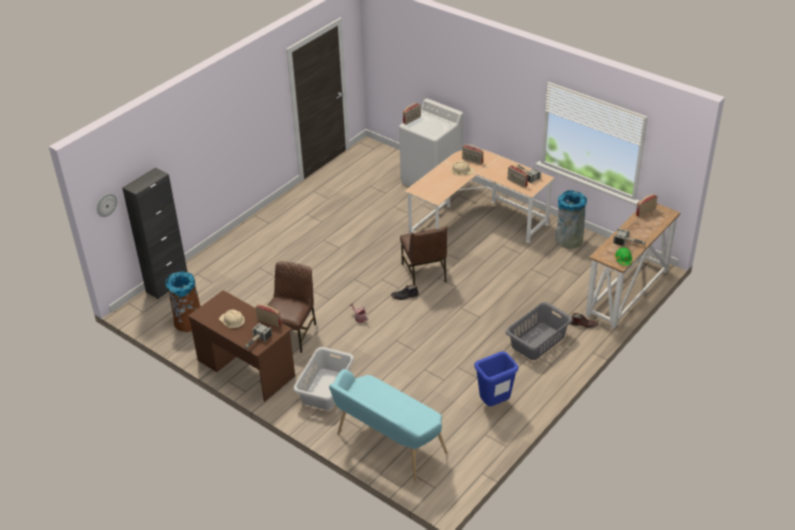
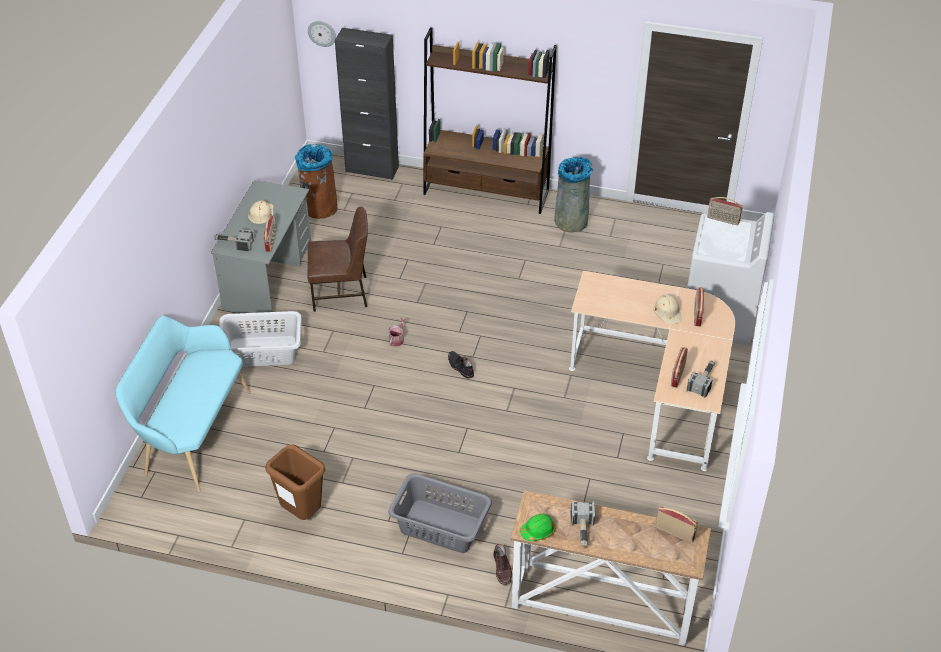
camera: 65 degrees right, 5 degrees up
(241, 237) = (486, 192): none -> brown bookcase
(246, 368) = (268, 277): brown desk -> grey desk
(424, 273) = (516, 372): brown chair -> none
(494, 404) = (301, 513): blue trash can -> brown trash can
(568, 240) = (682, 504): grey trash can -> grey trash can (571, 220)

